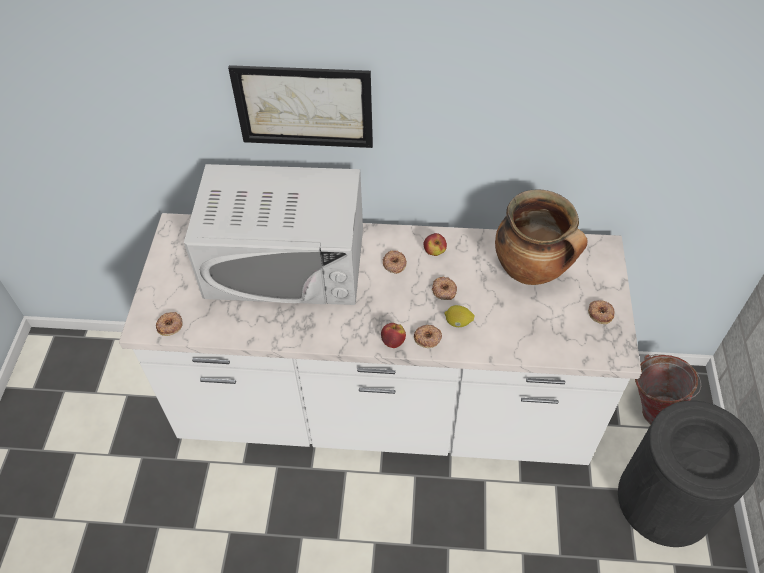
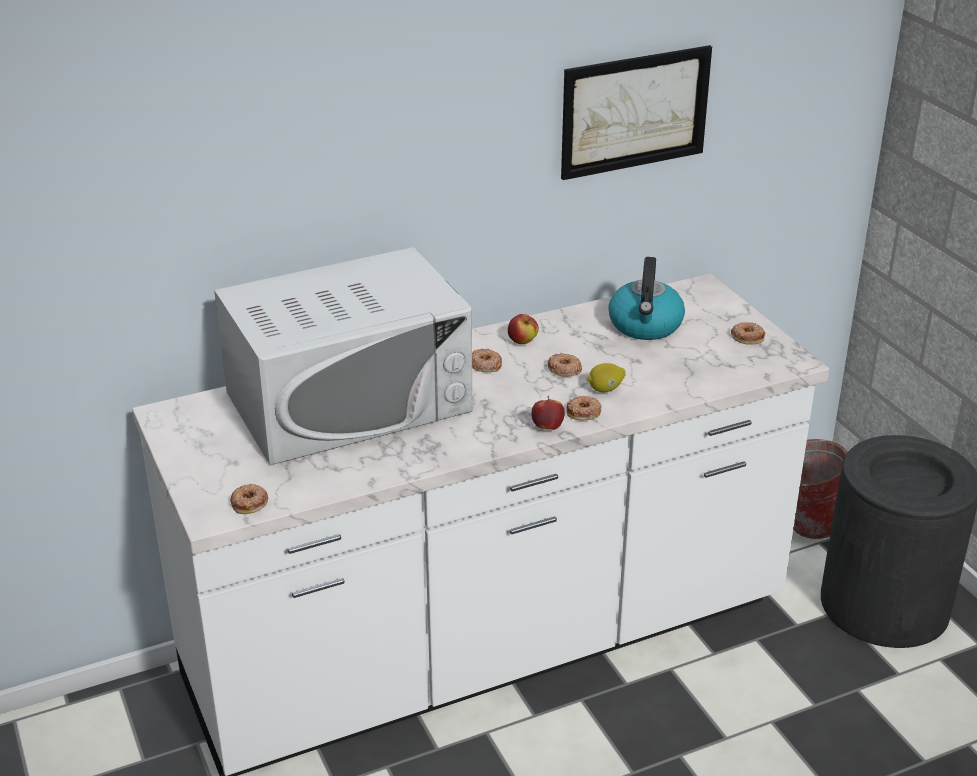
camera: 30 degrees left, 20 degrees down
(304, 106) = (335, 175): picture -> picture (635, 111)
(532, 271) = (645, 326): cooking pot -> kettle

